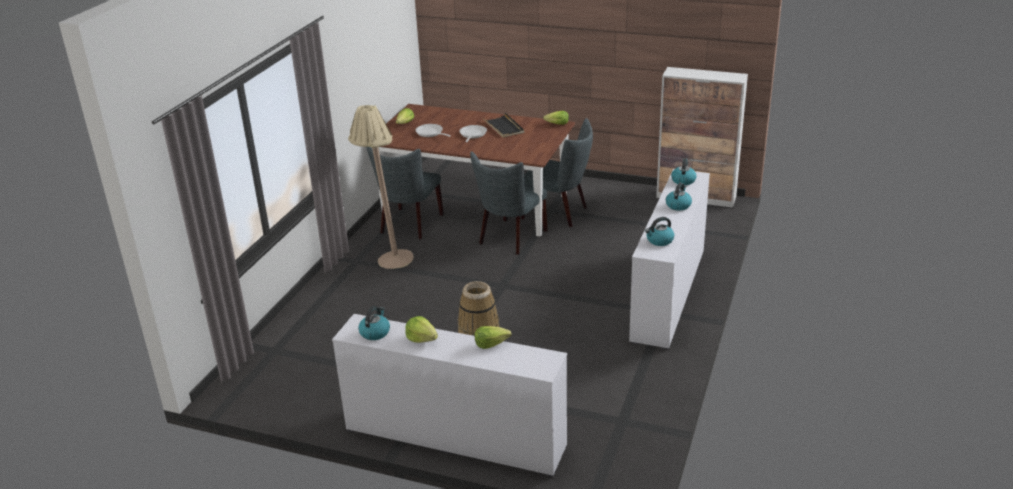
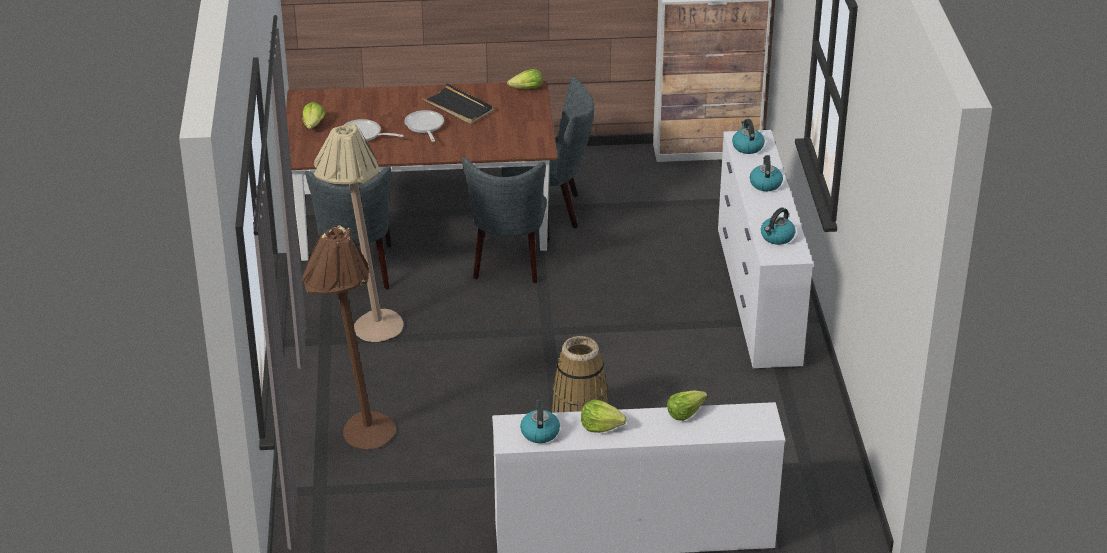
camera: 25 degrees left, 5 degrees up
(326, 322) = (356, 435): none -> brown floor lamp

